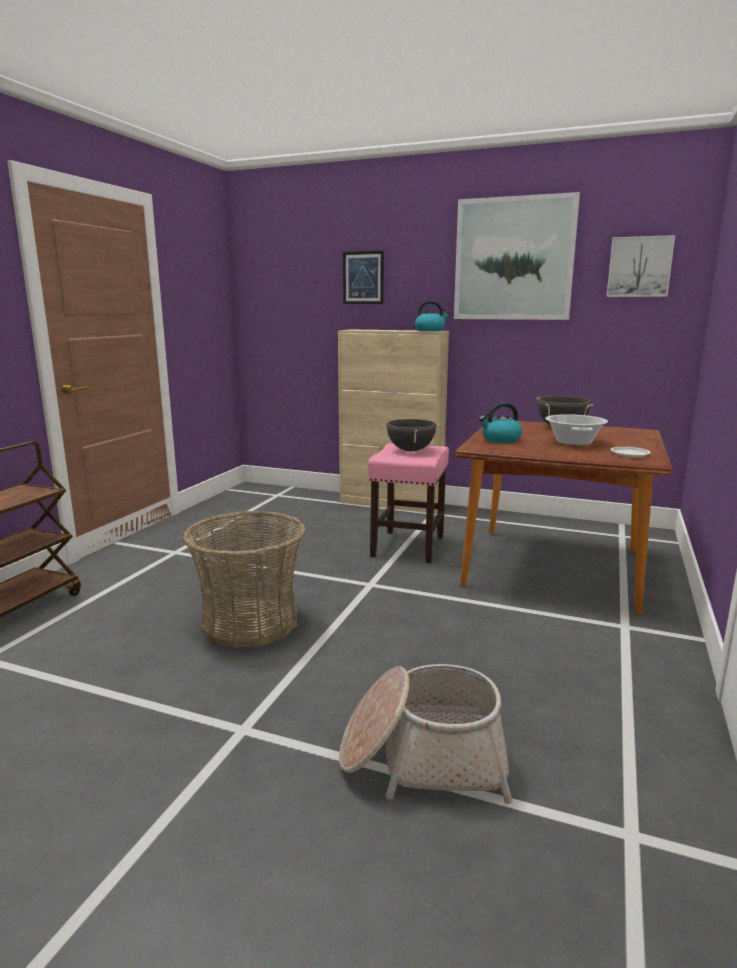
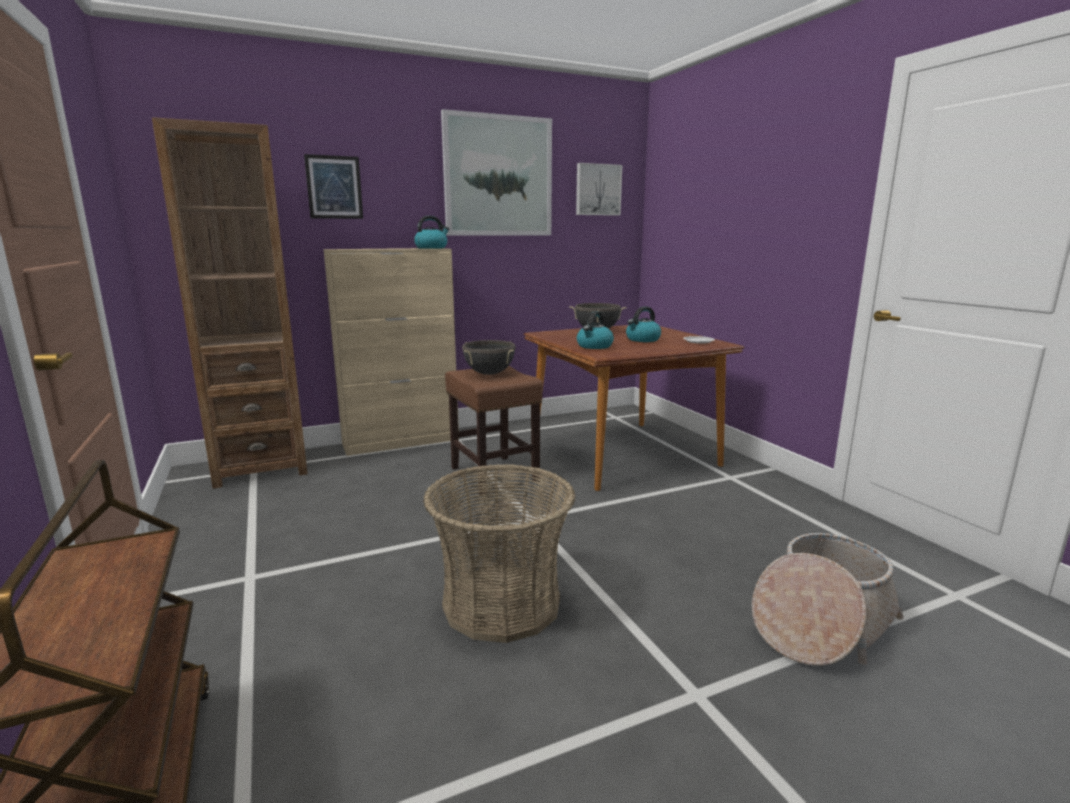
camera: 45 degrees left, 0 degrees up
(282, 495) = (261, 468): none -> brown bookcase
(408, 546) = (493, 474): pink stool -> brown stool
(574, 442) = (642, 339): cooking pot -> kettle

